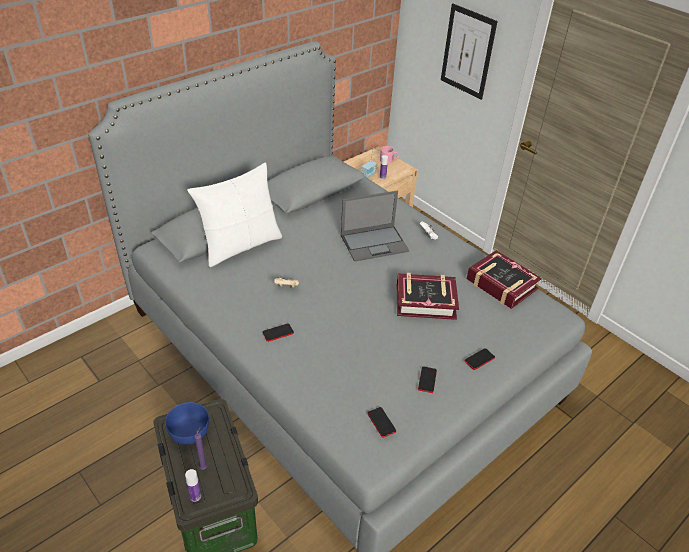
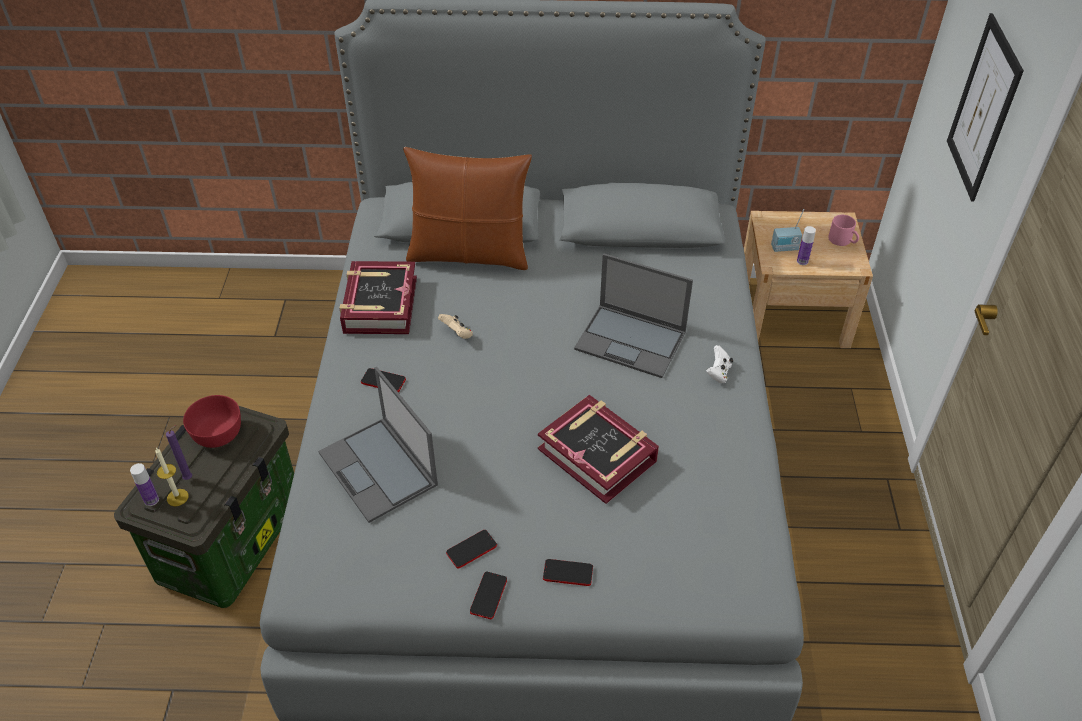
camera: 45 degrees right, 5 degrees up
(190, 431) = (218, 433): blue bowl -> red bowl
(210, 482) = (177, 497): none -> candle
(240, 245) = (469, 254): white pillow -> brown pillow
(336, 375) = (379, 469): none -> laptop
(381, 422) = (358, 557): phone -> phone (488, 596)
(501, 284) = (734, 500): book -> book (379, 305)

